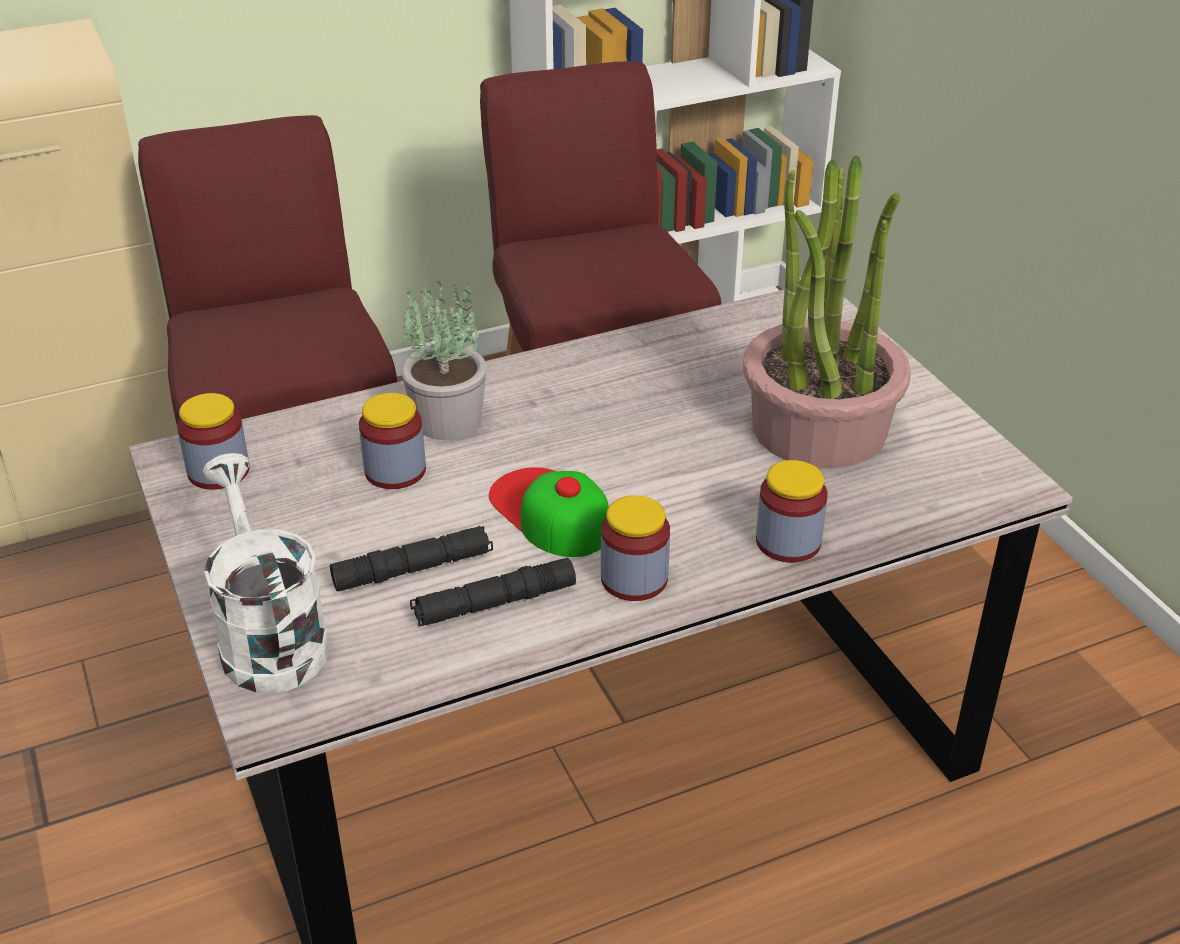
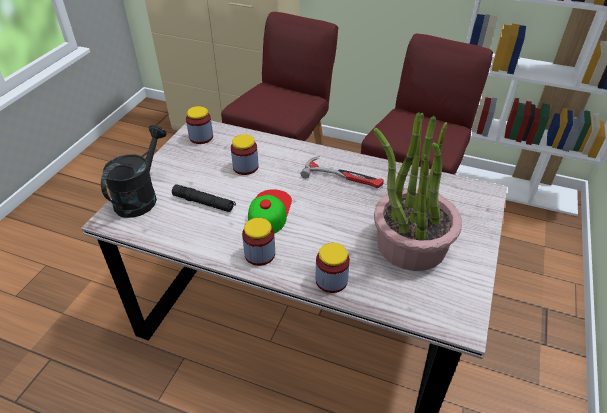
camera: 45 degrees right, 5 degrees up
(268, 636) = (140, 196): white watering can -> black watering can
(448, 419) = (285, 159): potted plant -> none
(494, 603) = (208, 230): black flashlight -> none
(585, 392) = (343, 176): none -> hammer

